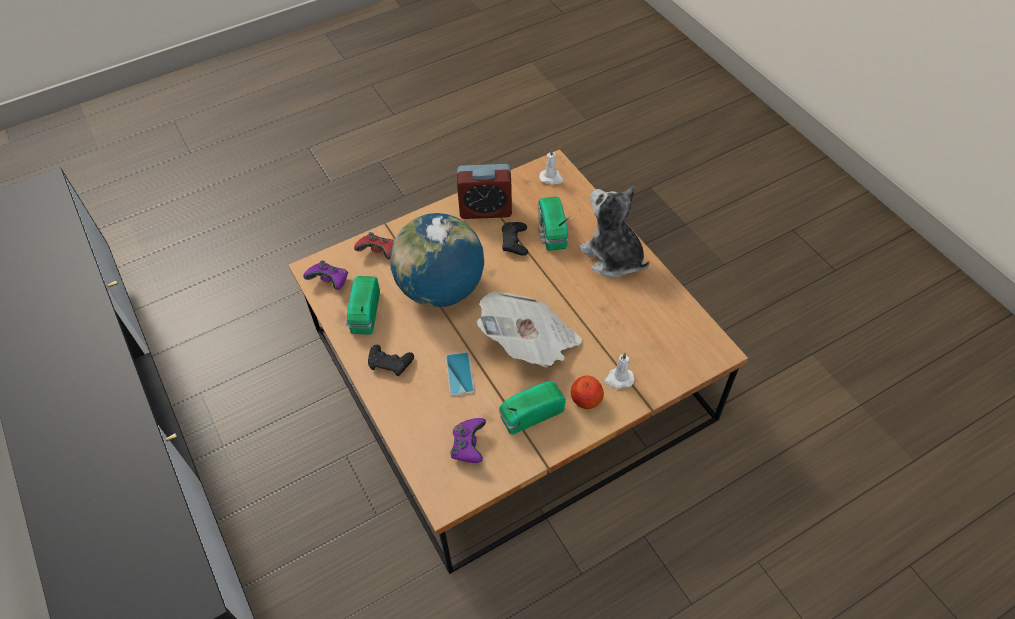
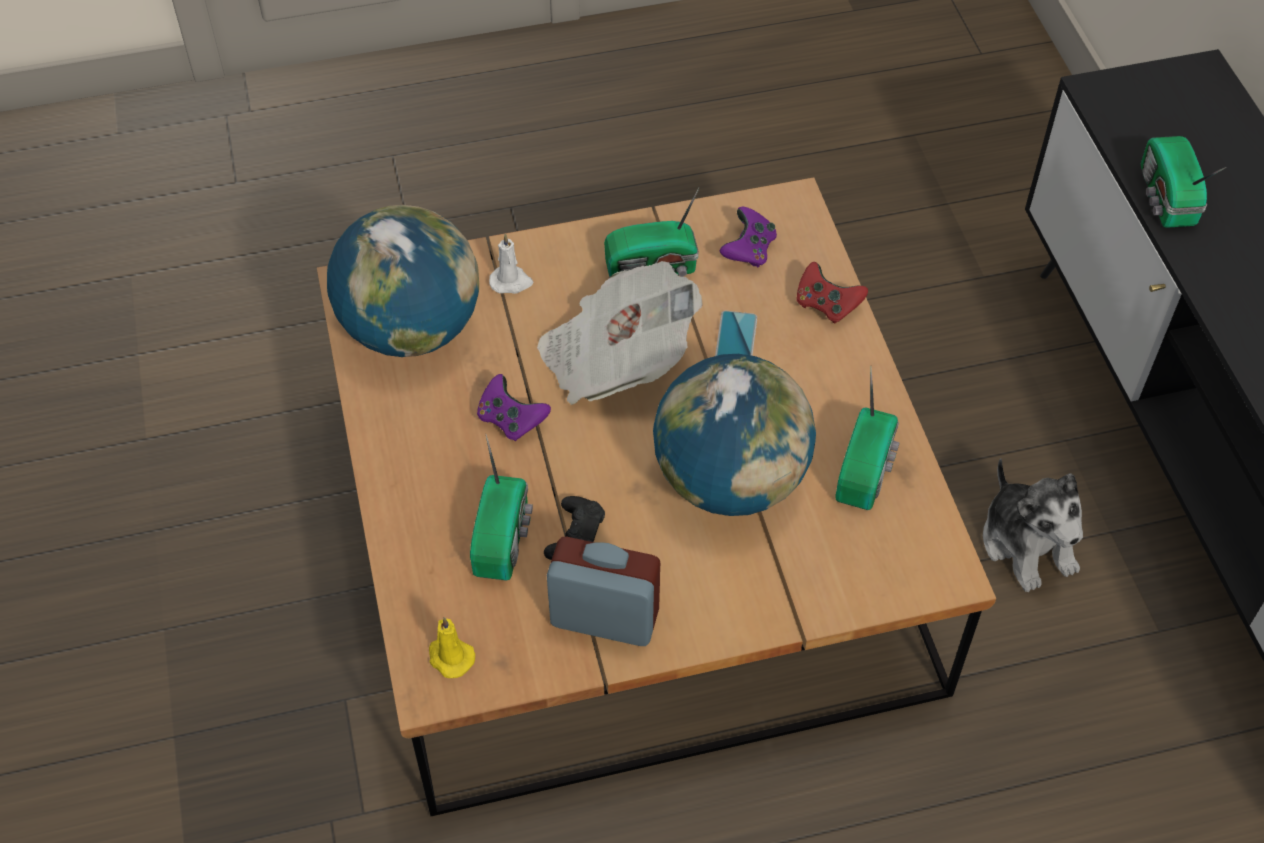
camera: 165 degrees left, 0 degrees up
(152, 492) = (1166, 198): none -> radio
(330, 282) = (920, 541): purple game controller -> purple game controller (511, 420)
(379, 253) = (825, 577): red game controller -> red game controller (826, 305)
(390, 363) = (836, 382): black game controller -> none
(551, 178) = (450, 657): white candle -> yellow candle
(586, 399) = (569, 268): apple -> none
(612, 257) = (422, 463): plush toy -> plush toy (1027, 544)
(663, 331) = (411, 329): none -> globe

